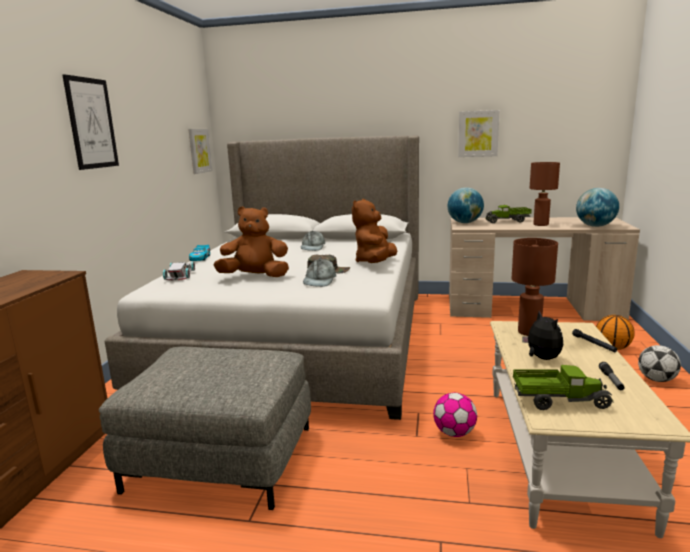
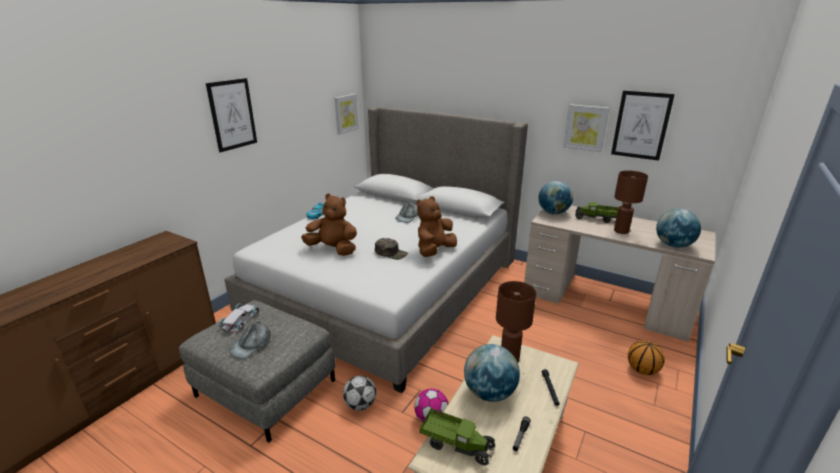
camera: 20 degrees right, 10 degrees up
(180, 274) = (286, 235): white toy car -> white toy car (241, 320)
(319, 280) = (372, 265): grey cap -> grey cap (251, 344)
(531, 123) = (641, 125): none -> picture
(541, 358) = (489, 392): plush toy -> globe
(656, 380) = (651, 419): football -> football (360, 405)

